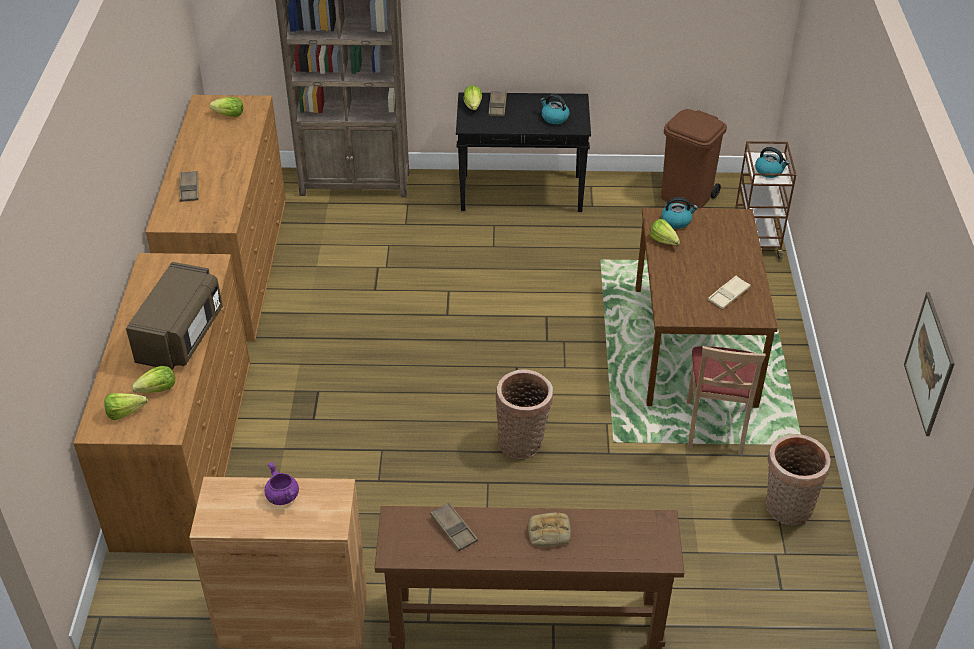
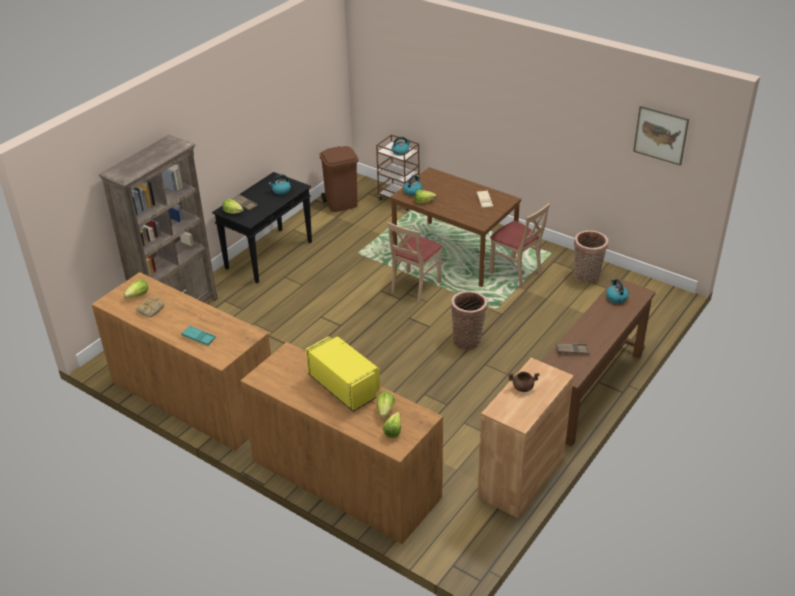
camera: 55 degrees left, 5 degrees down
(181, 336) = (345, 386): brown microwave -> yellow microwave
(189, 189) = (198, 337): brown tray -> turquoise tray
(282, 496) = (522, 387): purple cooking pot -> brown cooking pot
(548, 533) = (599, 321): bread -> bread (150, 309)
(585, 342) = (415, 286): none -> beige chair
(624, 531) = (616, 297): none -> kettle

